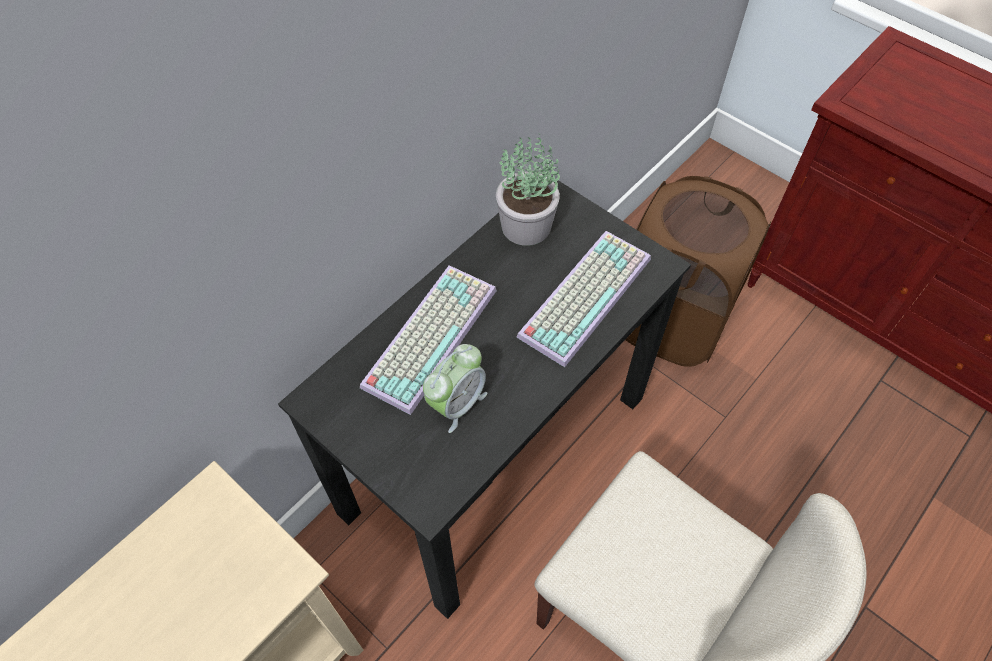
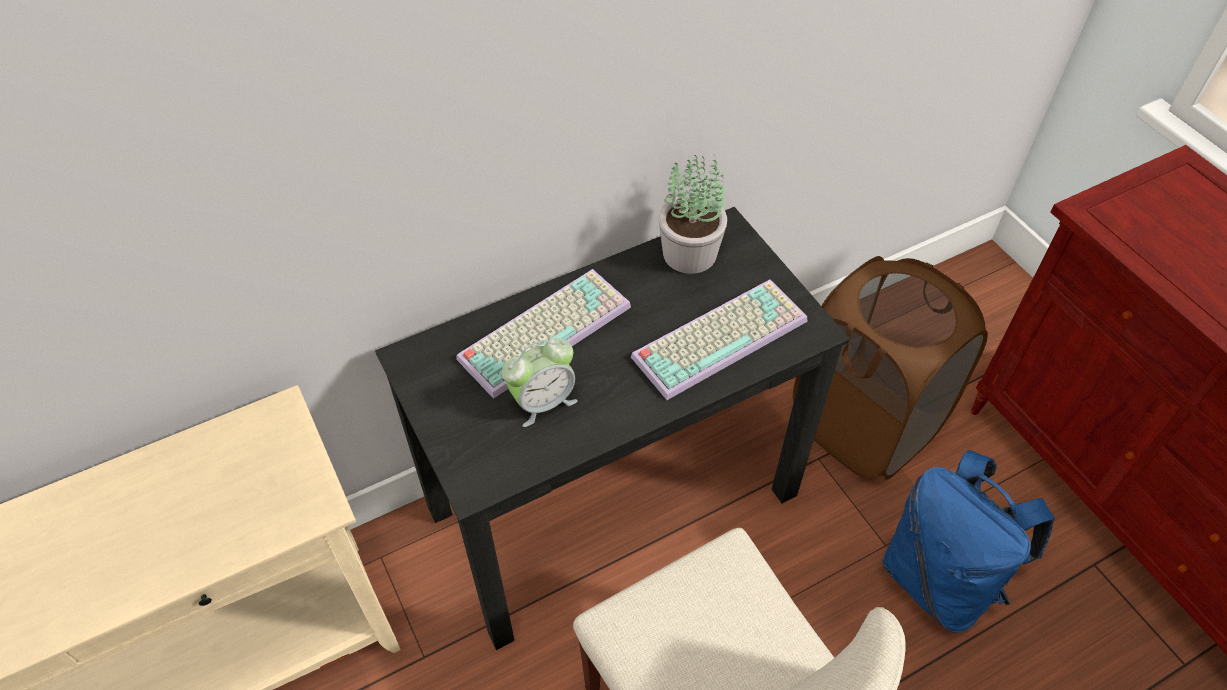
camera: 20 degrees right, 5 degrees down
(776, 430) = (940, 579): none -> blue backpack

